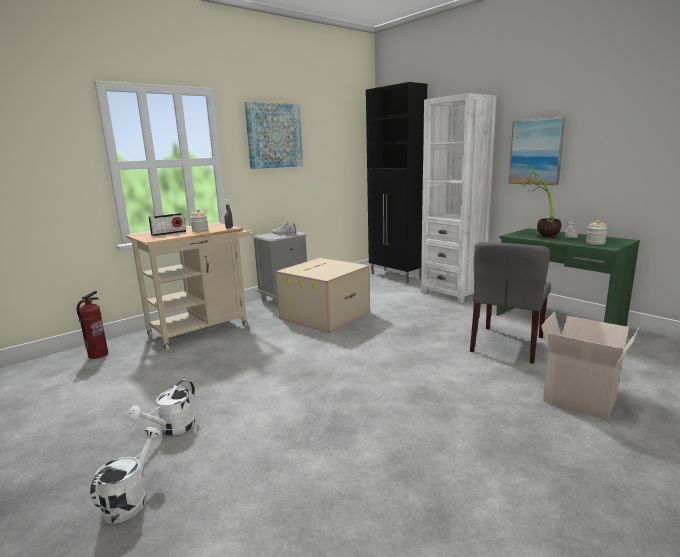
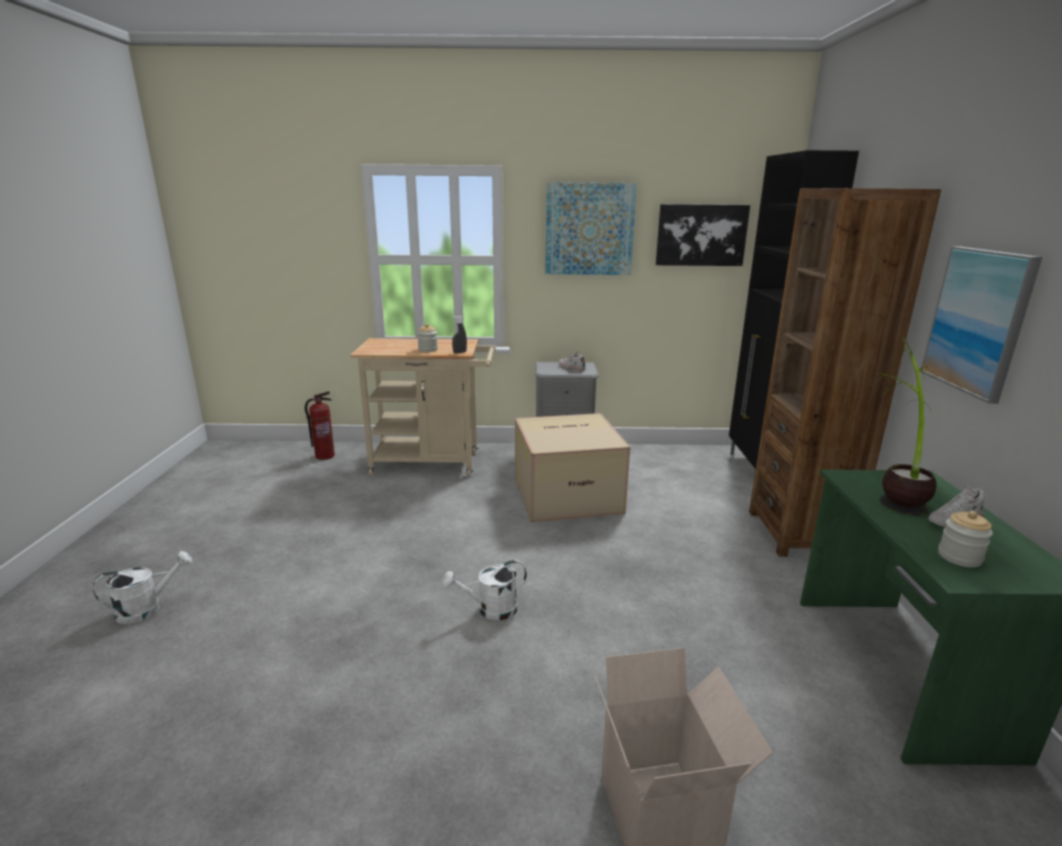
camera: 40 degrees right, 5 degrees up
(169, 233) = (397, 346): radio -> none
(172, 429) = (254, 561): white watering can -> white watering can (490, 610)
(335, 138) = (701, 235): none -> picture
(452, 293) = (798, 533): white bookcase -> brown bookcase
(507, 344) = (722, 660): grey chair -> none

